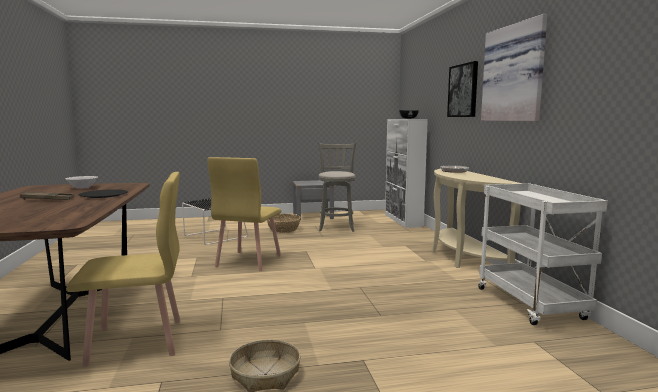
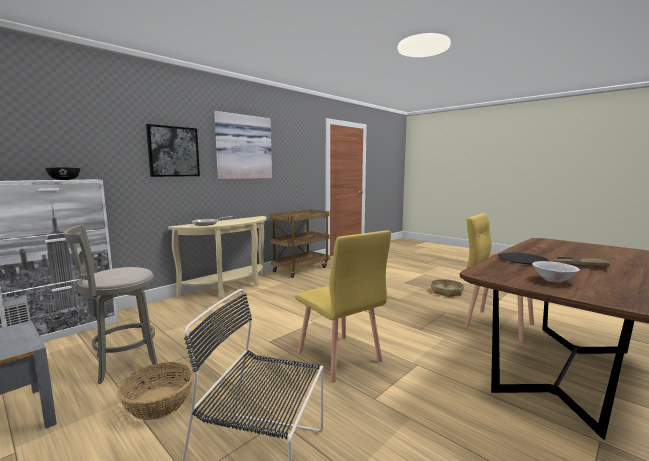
camera: 125 degrees left, 0 degrees up
(248, 261) = (339, 357): yellow chair -> yellow chair turned 75 degrees clockwise
(532, 304) = (301, 269): white cart -> brown cart

